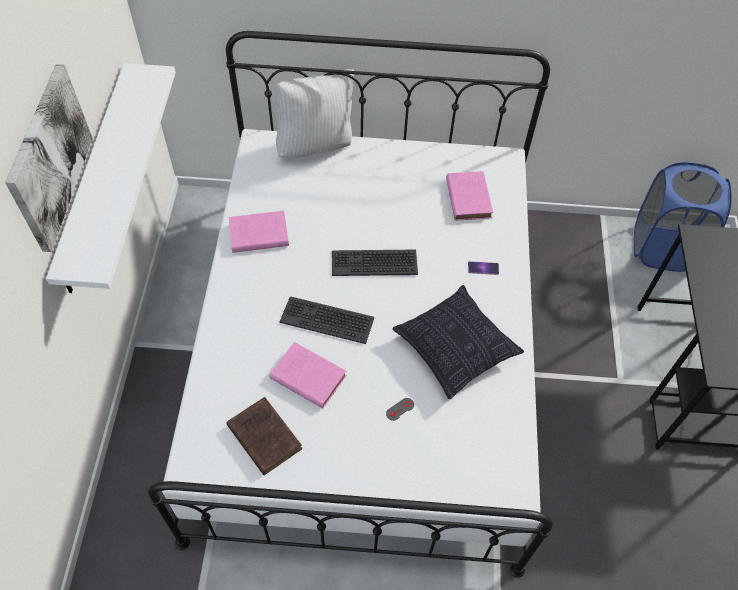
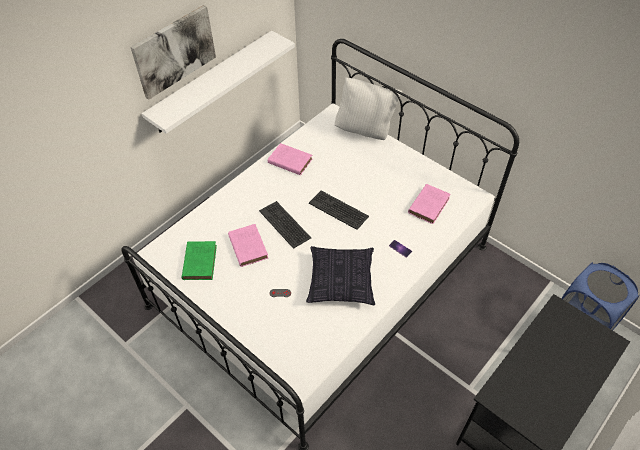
camera: 40 degrees right, 5 degrees down
(263, 436) = (200, 261): brown book -> green book

